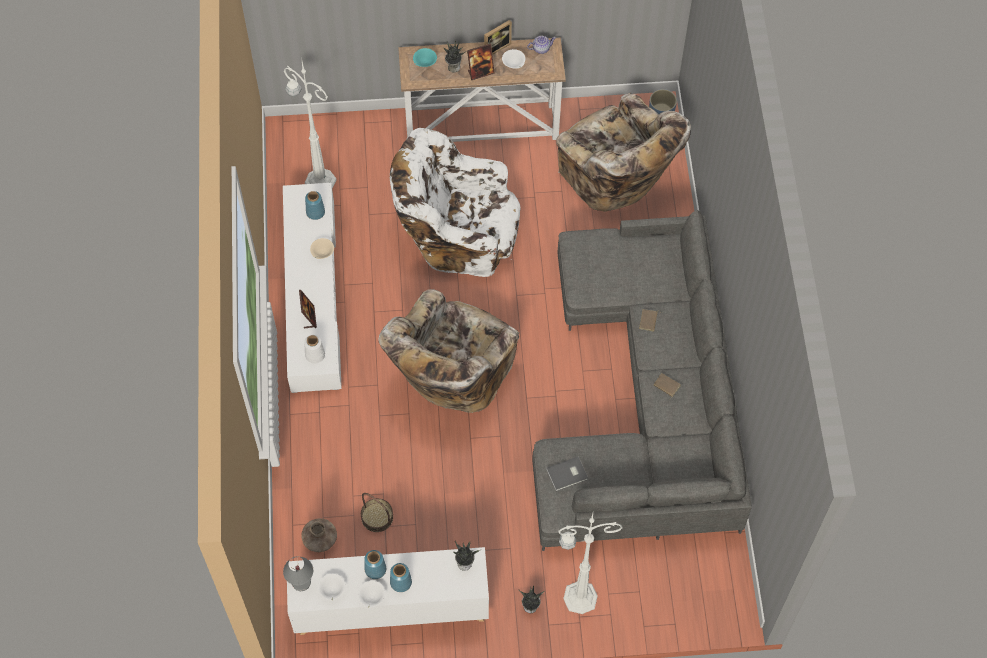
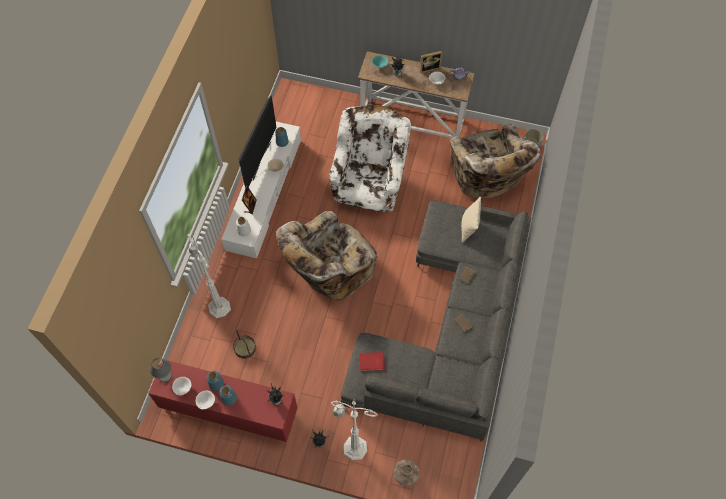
camera: 20 degrees right, 0 degrees up
(296, 248) = (261, 160): none -> television
(319, 180) = (297, 125): white floor lamp -> white floor lamp (219, 306)
(320, 538) = (203, 350): brown vase -> brown vase (406, 474)
(390, 606) = (229, 410): white cabinet -> red cabinet
(457, 234) = (369, 183): white armchair -> white armchair turned 75 degrees clockwise
(480, 72) = (413, 81): picture frame -> none
(568, 474) = (372, 362): grey book -> red book
(626, 255) = (468, 228): none -> beige pillow

